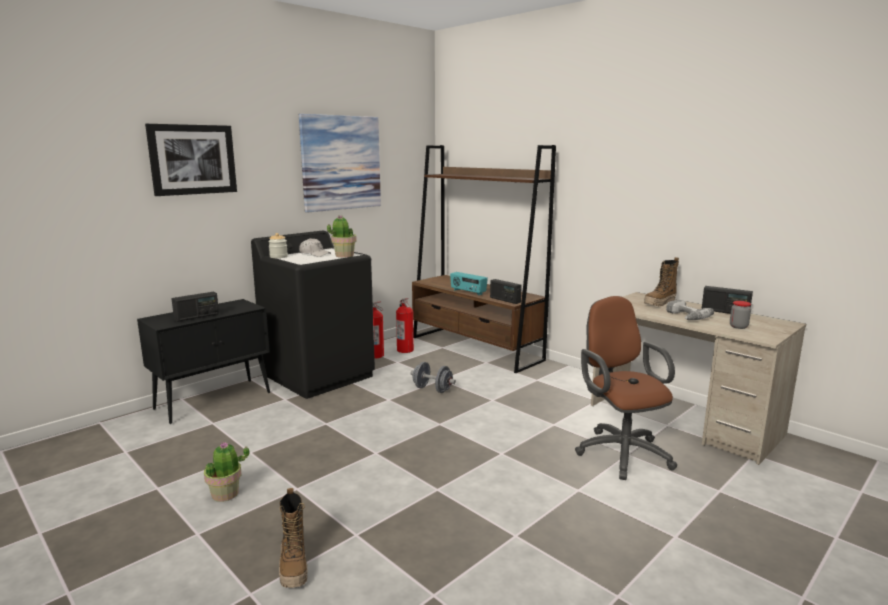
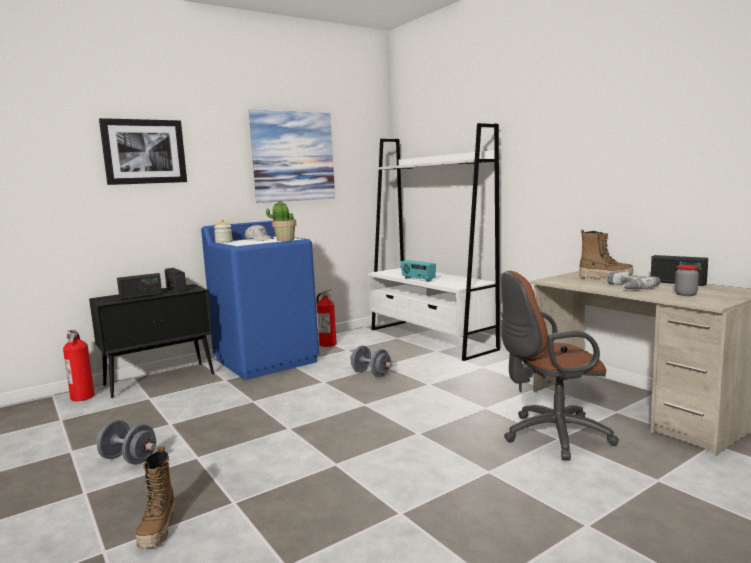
camera: 10 degrees right, 5 degrees down
(226, 494) = (129, 459): potted plant -> grey dumbbell
(319, 375) = (266, 360): black washing machine -> blue washing machine
(405, 350) = (359, 340): fire extinguisher -> fire extinguisher (83, 397)
(475, 348) = (430, 339): brown bookcase -> white bookcase
(505, 300) = (451, 285): radio -> radio (176, 289)
(620, 451) = (551, 436): brown office chair -> brown office chair turned 90 degrees counterclockwise
(660, 303) = (605, 277): boot -> boot turned 135 degrees counterclockwise

